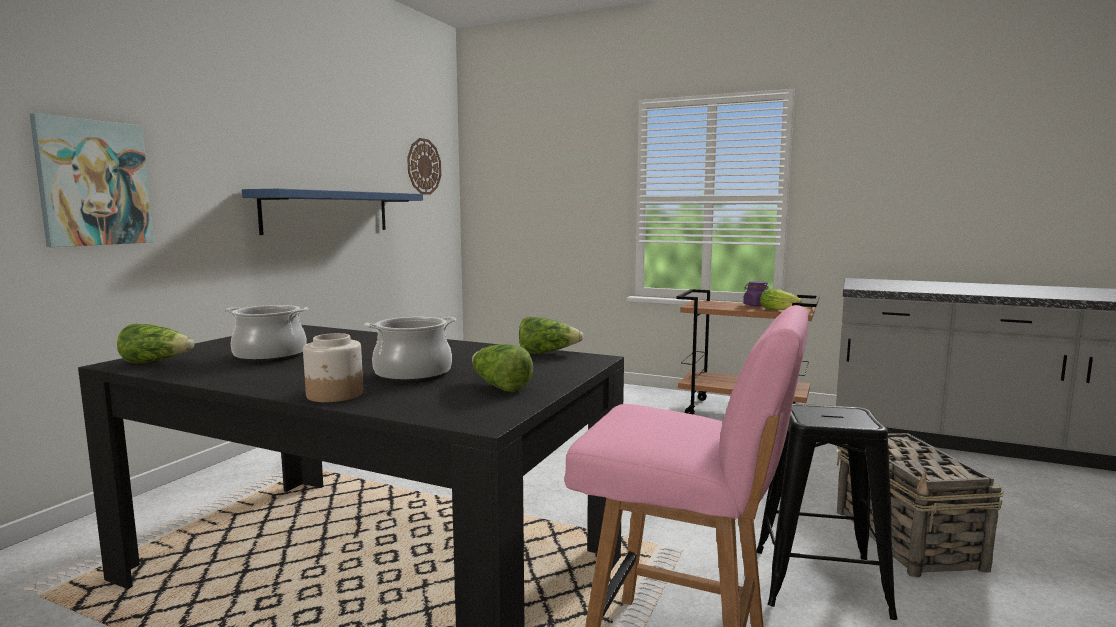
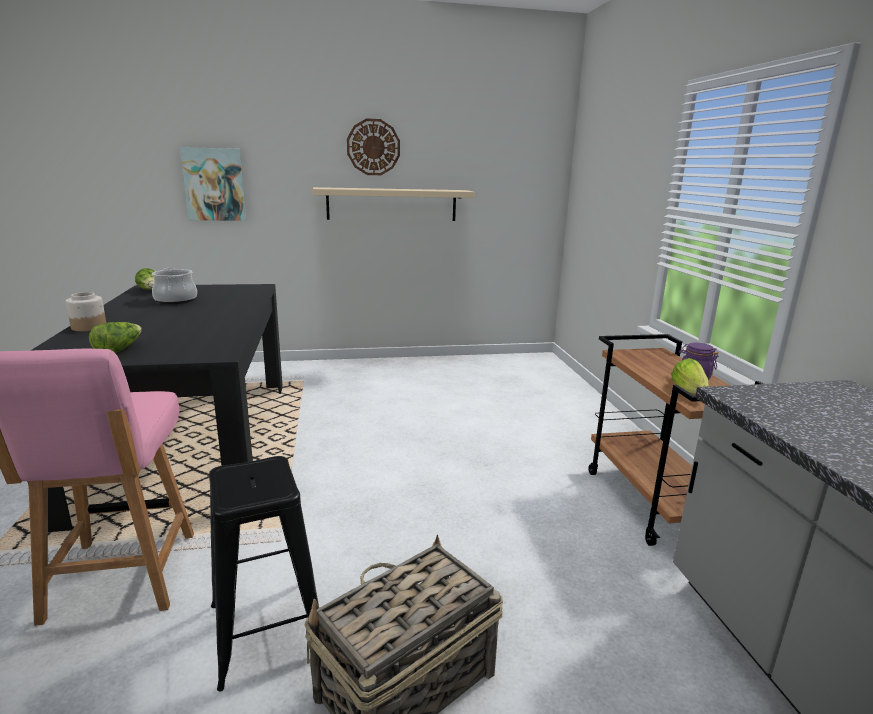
camera: 55 degrees right, 10 degrees up
(328, 212) = (392, 204): blue shelf -> beige shelf
(413, 375) = (143, 329): cooking pot -> none
(424, 166) = (514, 164): wall clock -> wall clock (373, 147)
(547, 353) = (231, 342): lettuce -> none

